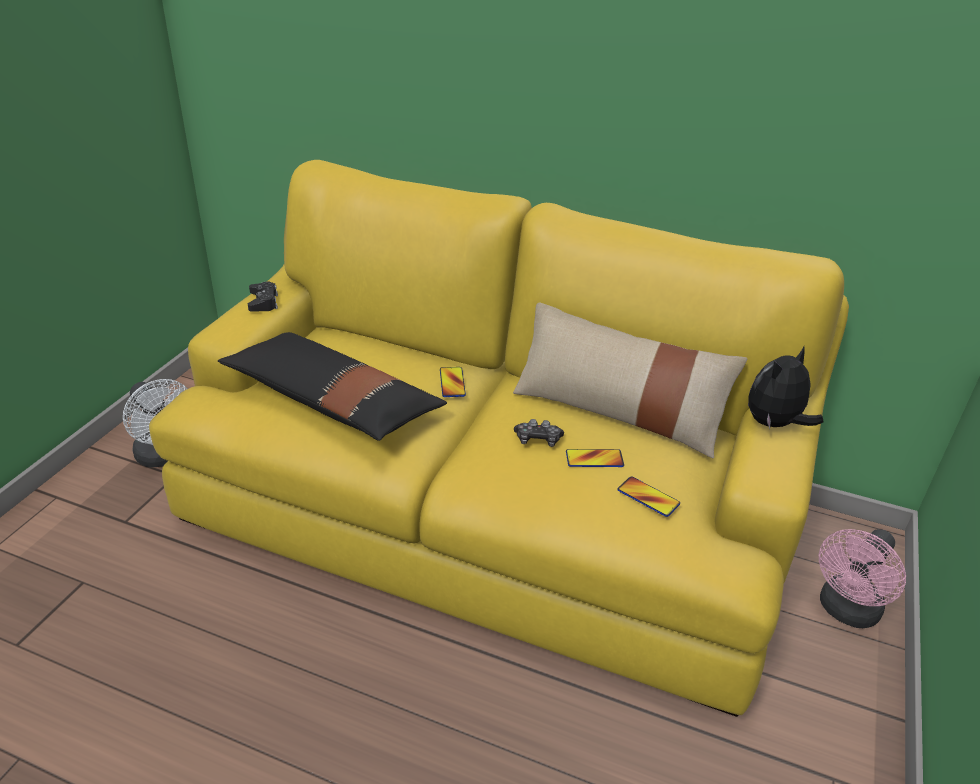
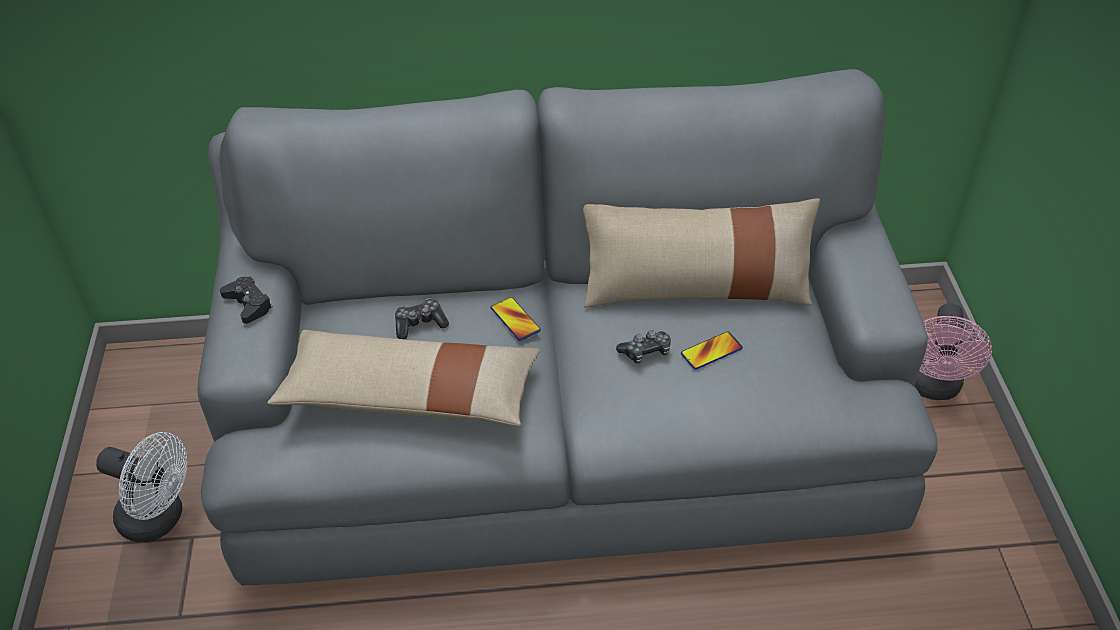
camera: 25 degrees left, 10 degrees up
(332, 402) = (410, 395): black pillow -> beige pillow
(379, 361) = (420, 324): none -> game controller
(486, 515) = (562, 432): yellow sofa -> grey sofa
(648, 497) = (784, 372): phone -> none
(774, 424) = (855, 251): plush toy -> none

